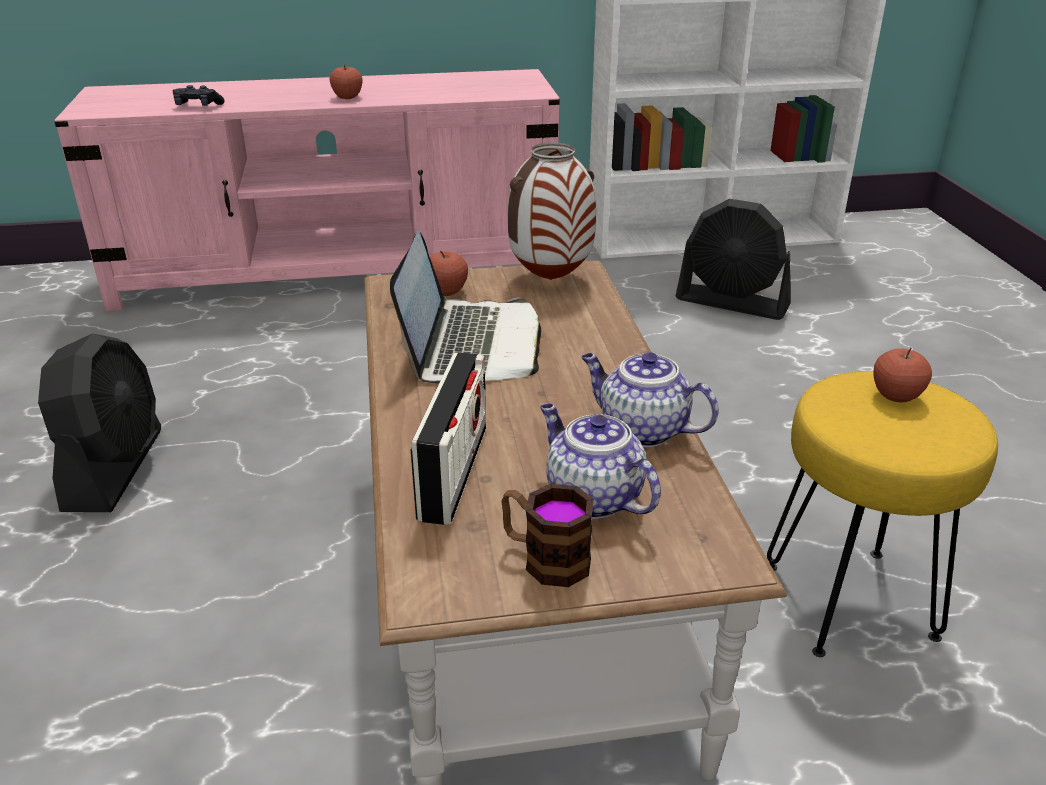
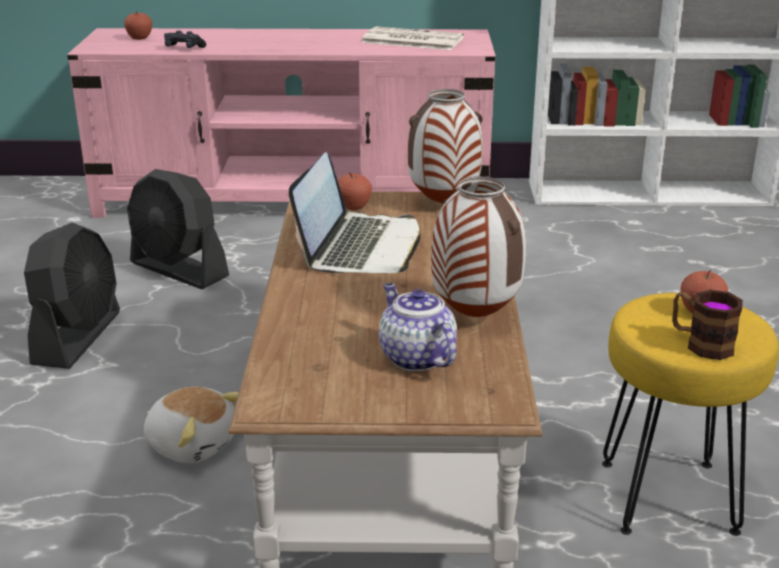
camera: 10 degrees right, 5 degrees down
(285, 598) = (192, 443): none -> plush toy
(347, 97) = (310, 46): apple -> apple (139, 38)
(453, 472) = (315, 332): radio -> none
(460, 85) = (411, 40): none -> newspaper
(545, 558) = (364, 392): mug -> mug (701, 344)
(641, 430) = (473, 317): teapot -> vase
(732, 302) = (648, 251): black fan -> black fan (179, 270)

